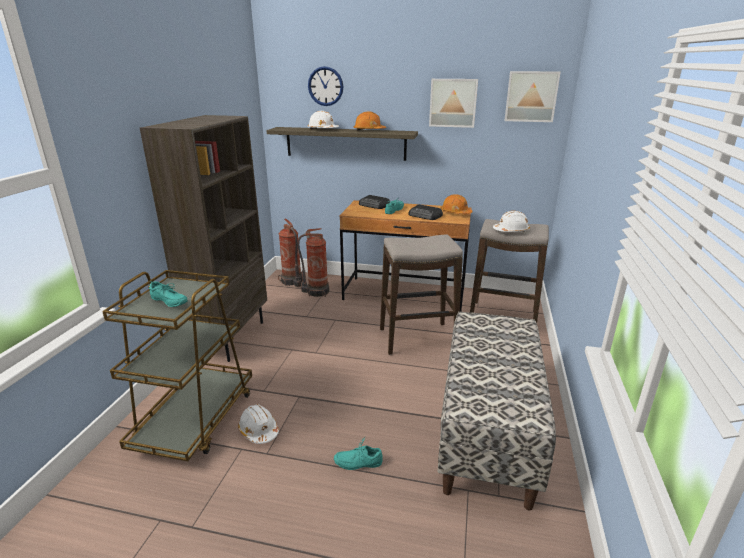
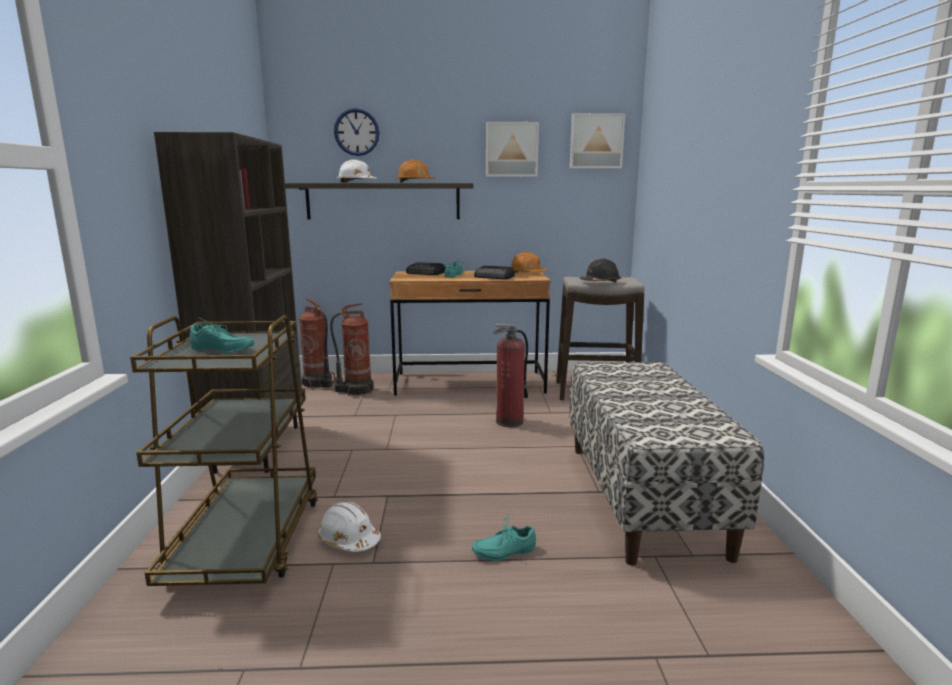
camera: 15 degrees left, 10 degrees down
(417, 339) = (509, 421): stool -> fire extinguisher
(511, 231) = (600, 282): white hard hat -> black hard hat

